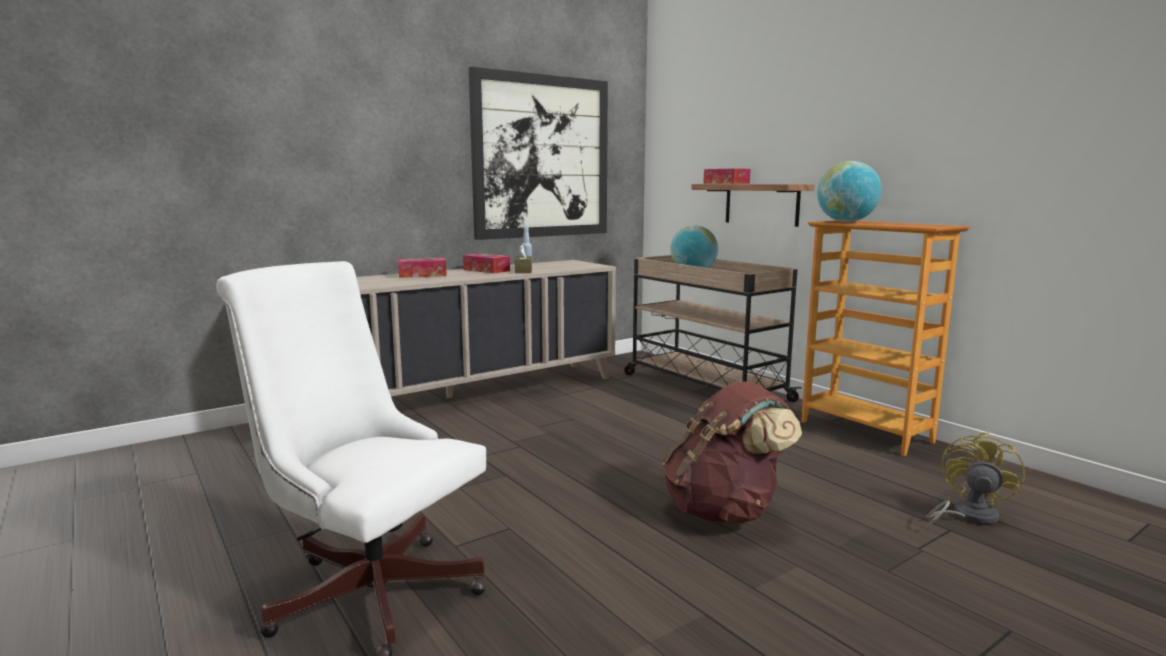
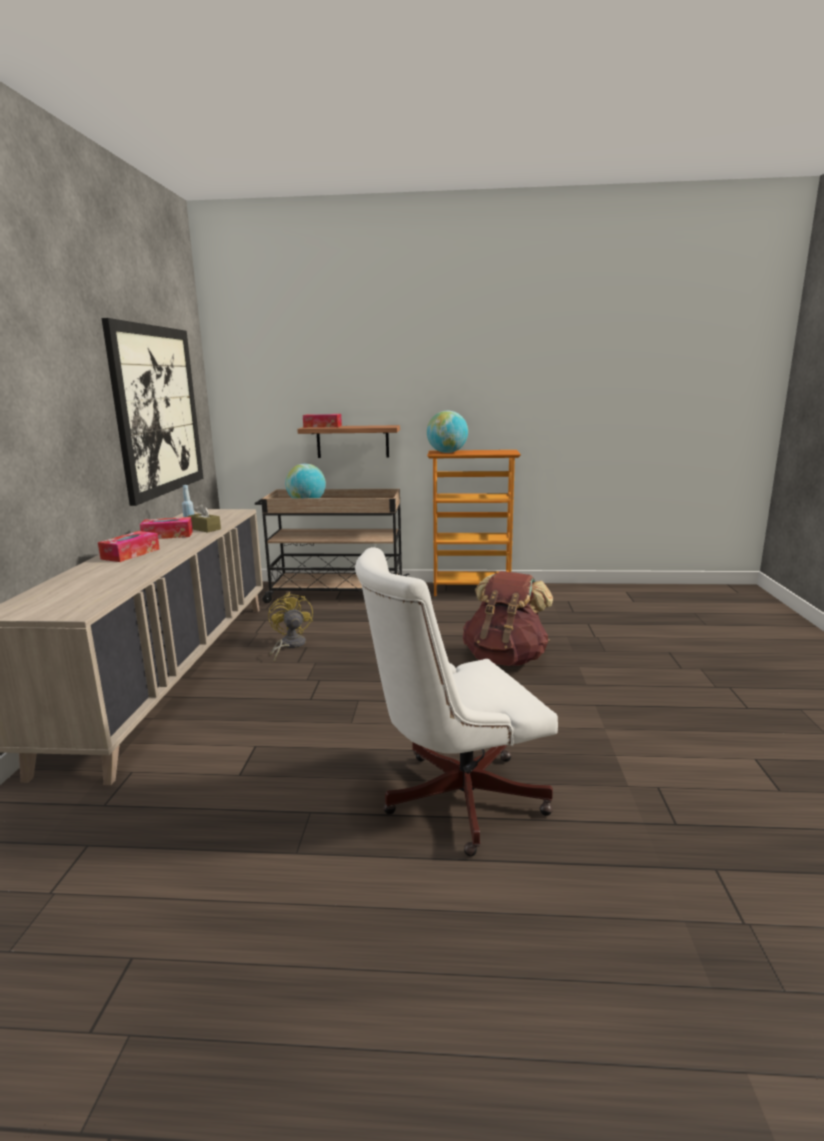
camera: 50 degrees left, 5 degrees up
(966, 517) = (581, 615): yellow fan -> yellow fan (289, 645)

